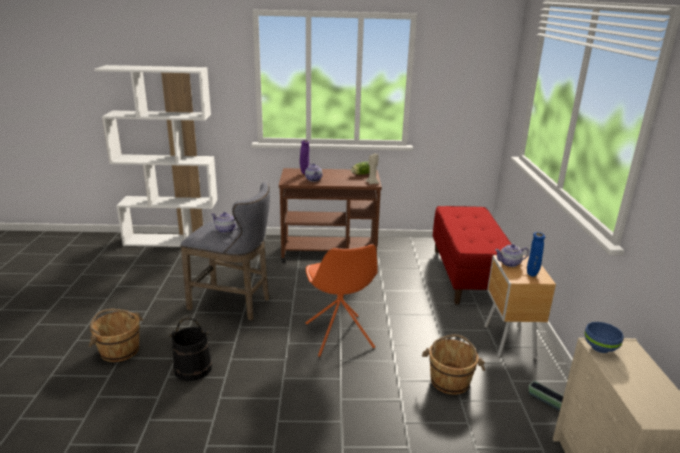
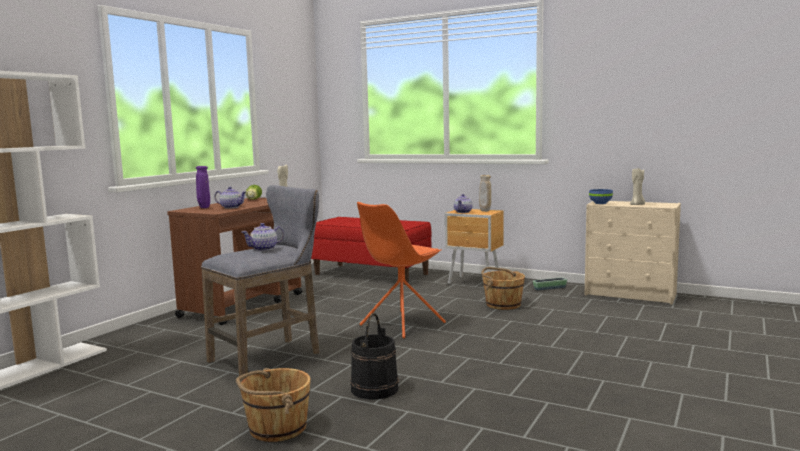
camera: 60 degrees left, 15 degrees down
(339, 336) = (401, 324): orange chair -> orange chair turned 120 degrees clockwise
(532, 274) = (485, 211): blue vase -> beige vase
(628, 384) = (637, 205): none -> beige candle

